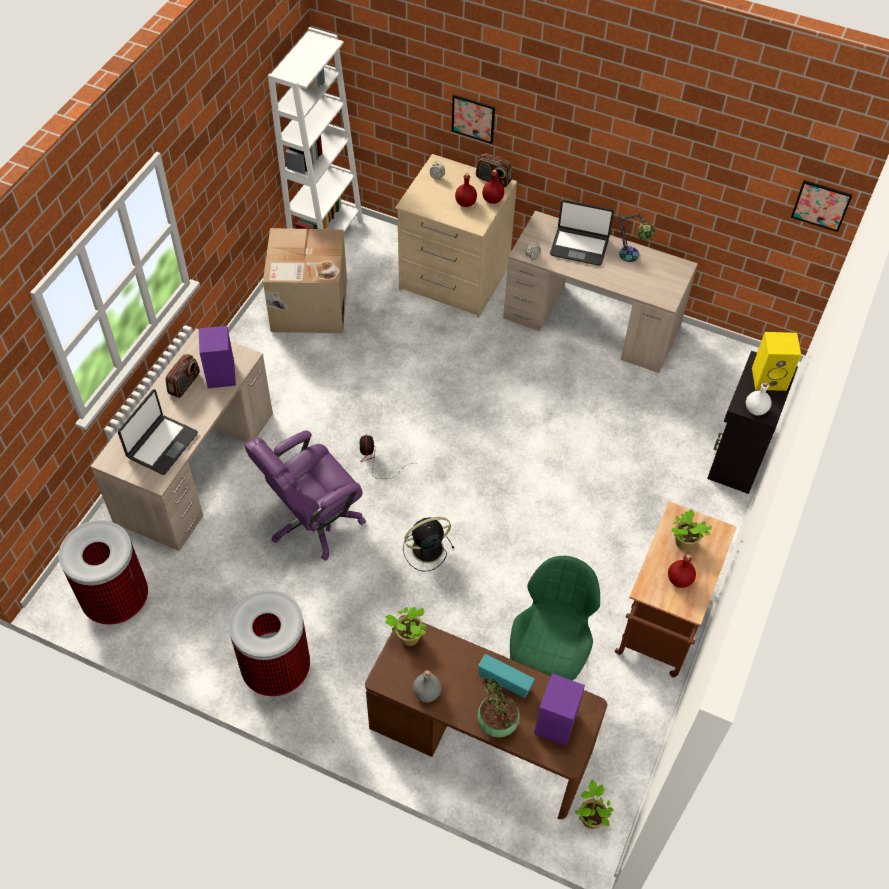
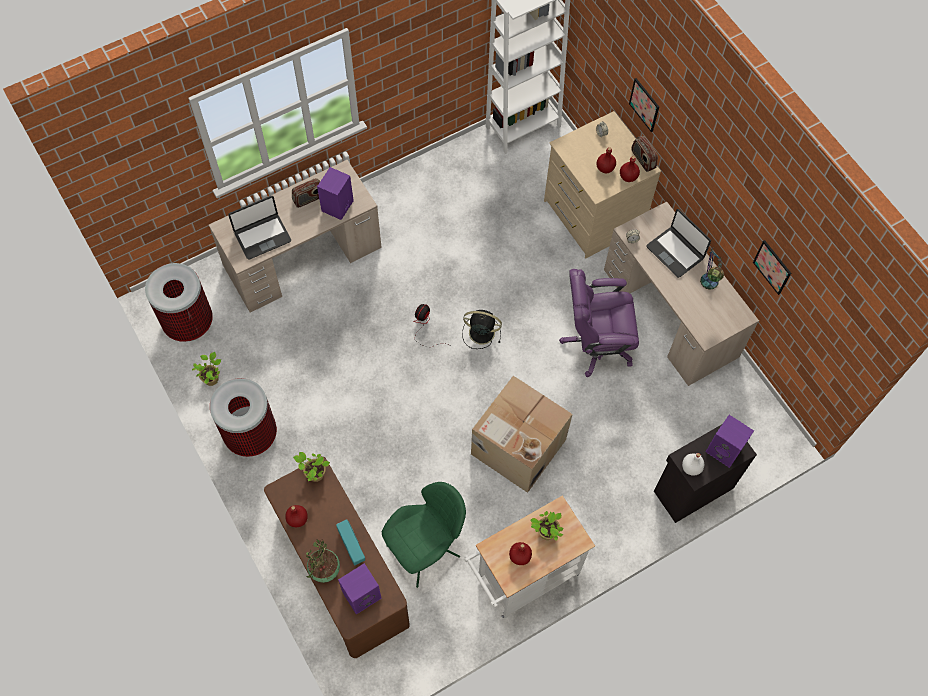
camera: 35 degrees right, 10 degrees up
(308, 306) = (467, 176): cardboard box -> cardboard box (517, 447)
(313, 521) = (349, 345): purple office chair -> purple office chair (596, 343)
(426, 549) = (408, 414): black fan -> black fan (480, 332)
(427, 693) = (297, 519): grey bottle -> red bottle
(591, 817) = (371, 670): potted plant -> potted plant (212, 378)
(659, 630) = (522, 578): brown cart -> white cart
(769, 378) = (725, 450): yellow speaker -> purple speaker
(821, 205) = (848, 341): picture -> picture (772, 267)

